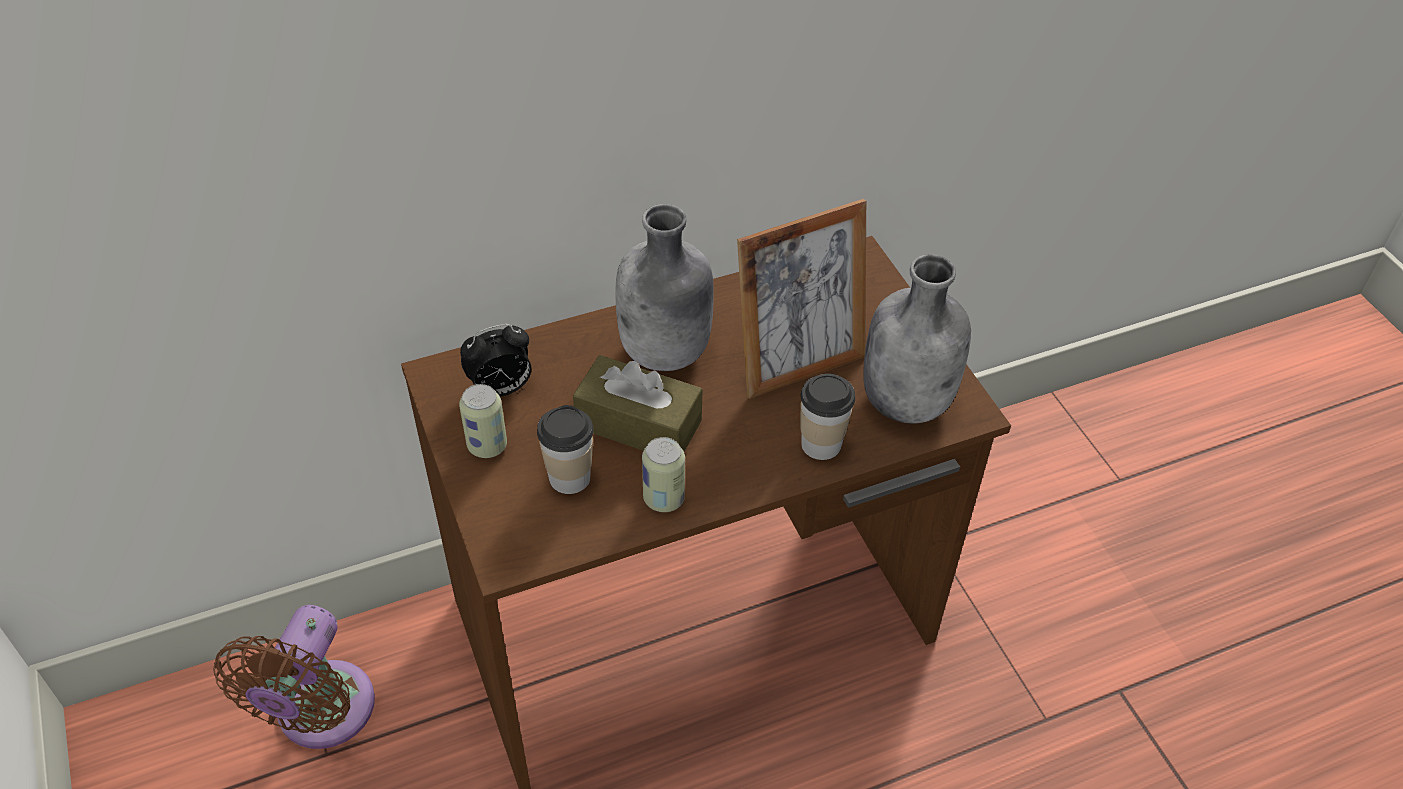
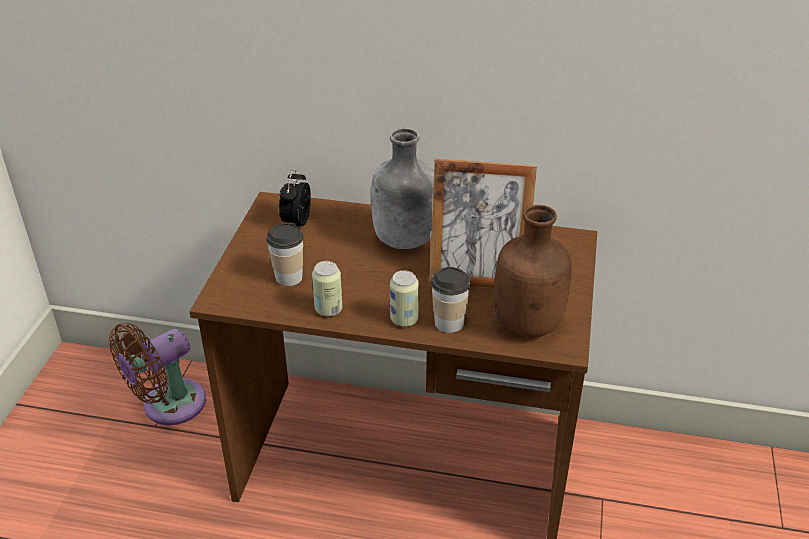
camera: 35 degrees right, 10 degrees down
(487, 446) = (262, 245): can -> can (404, 319)
(501, 389) = (296, 222): alarm clock -> alarm clock turned 90 degrees clockwise
(638, 424) = (352, 268): brown tissue box -> none
(908, 401) = (529, 324): grey bottle -> brown bottle

